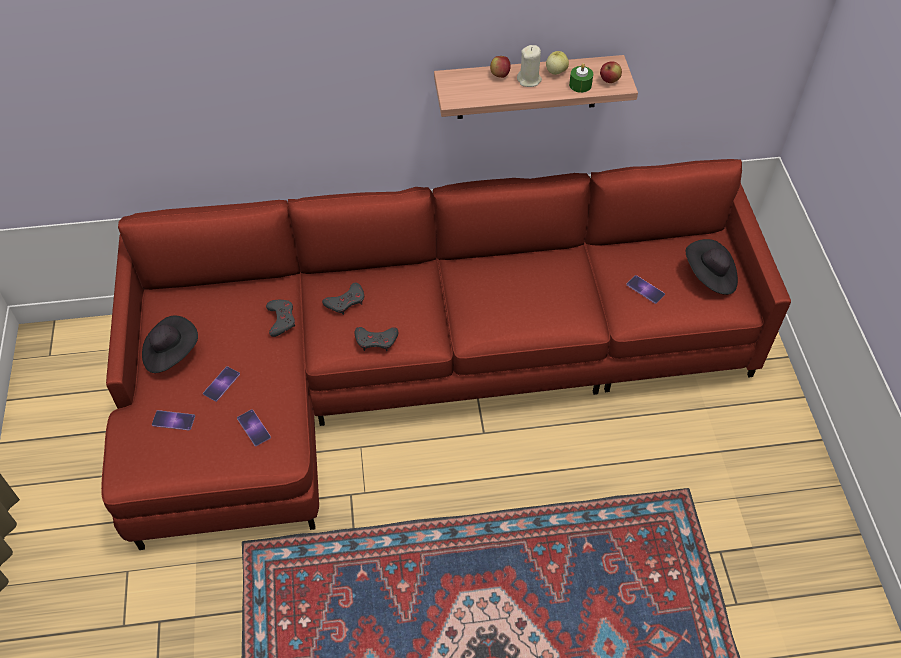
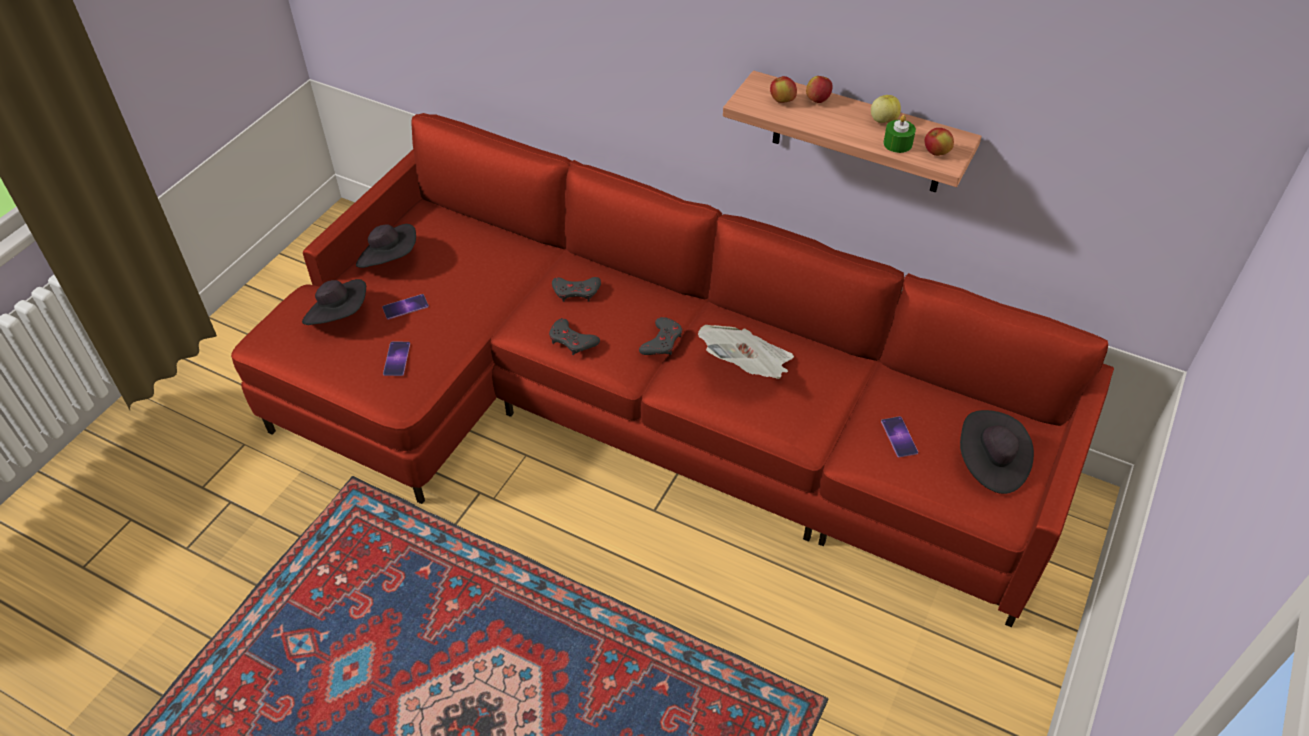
camera: 35 degrees right, 5 degrees down
(173, 420) = (339, 316): phone -> black hat
(281, 319) = (507, 279): grey game controller -> grey game controller (662, 341)
(477, 86) = (782, 101): none -> apple
(514, 294) = (747, 368): none -> newspaper
(529, 80) = (845, 117): beige candle -> none

